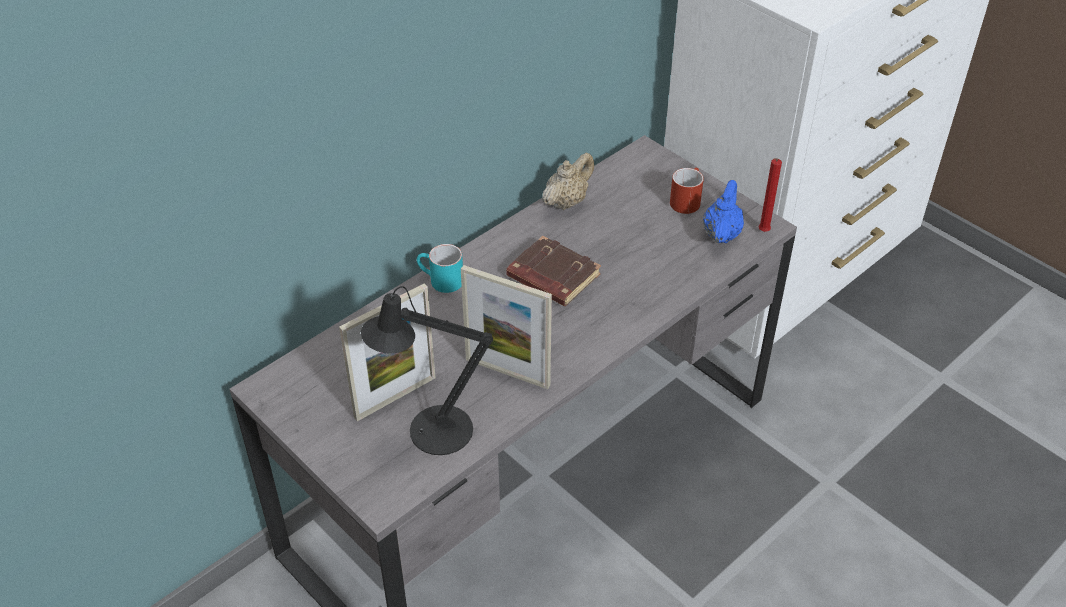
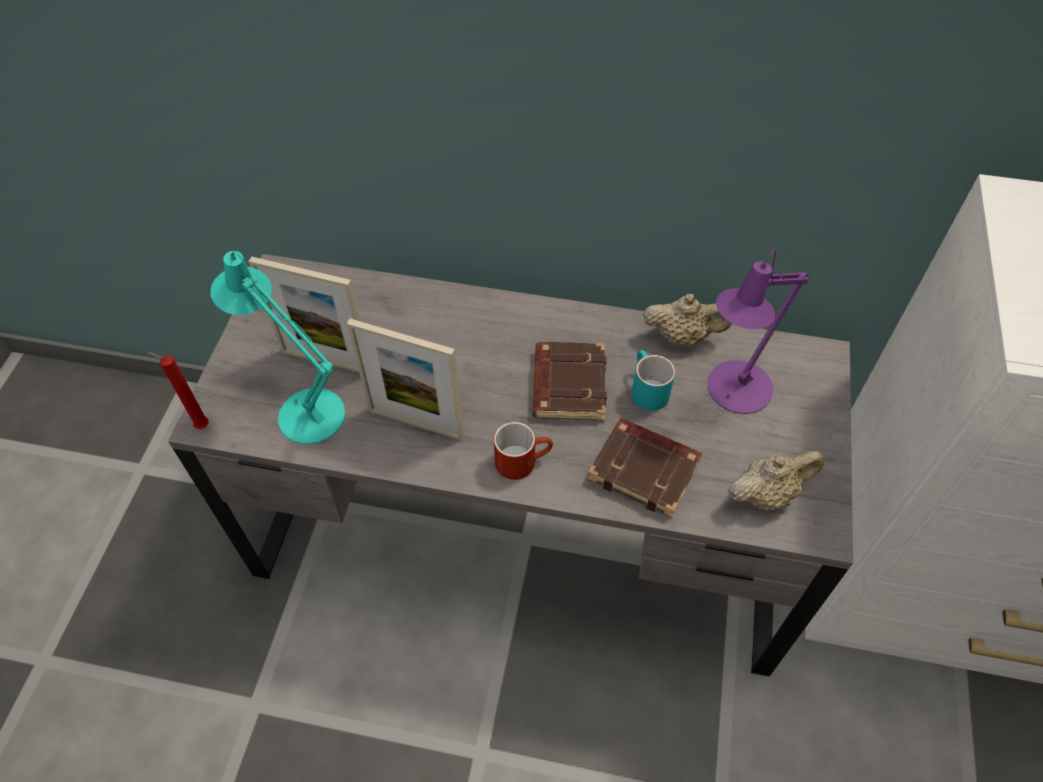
camera: 55 degrees right, 10 degrees up
(431, 432) = (304, 410): black table lamp -> turquoise table lamp
(440, 281) = (490, 308): turquoise mug -> turquoise mug (645, 389)
(507, 372) = (416, 423): picture frame -> picture frame turned 60 degrees counterclockwise
(634, 205) = (733, 392): none -> purple table lamp
(656, 276) = (645, 470): none -> brown book
(686, 200) = (787, 433): red mug -> red mug (523, 460)
(721, 233) = (767, 494): blue teapot -> beige teapot
(762, 232) = (808, 533): red candle -> red candle (200, 426)

